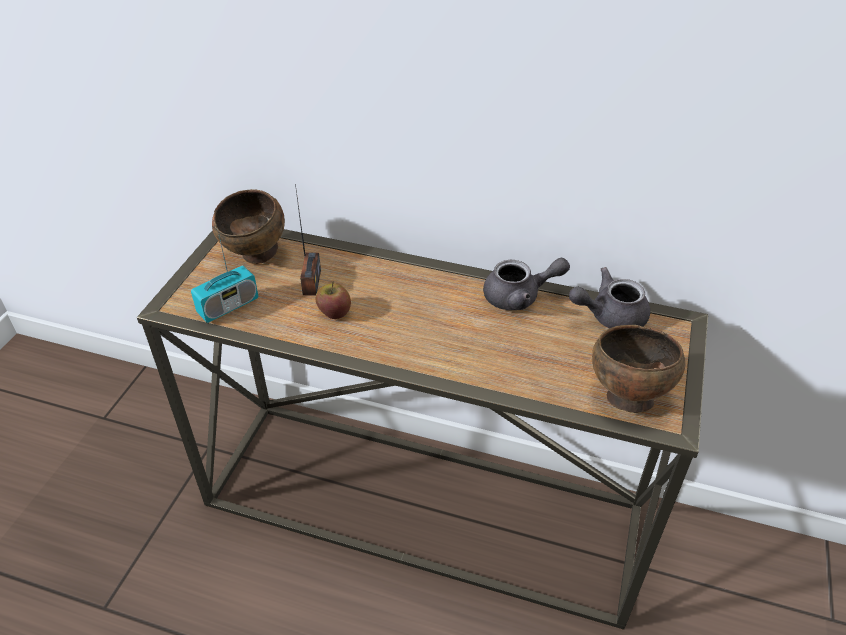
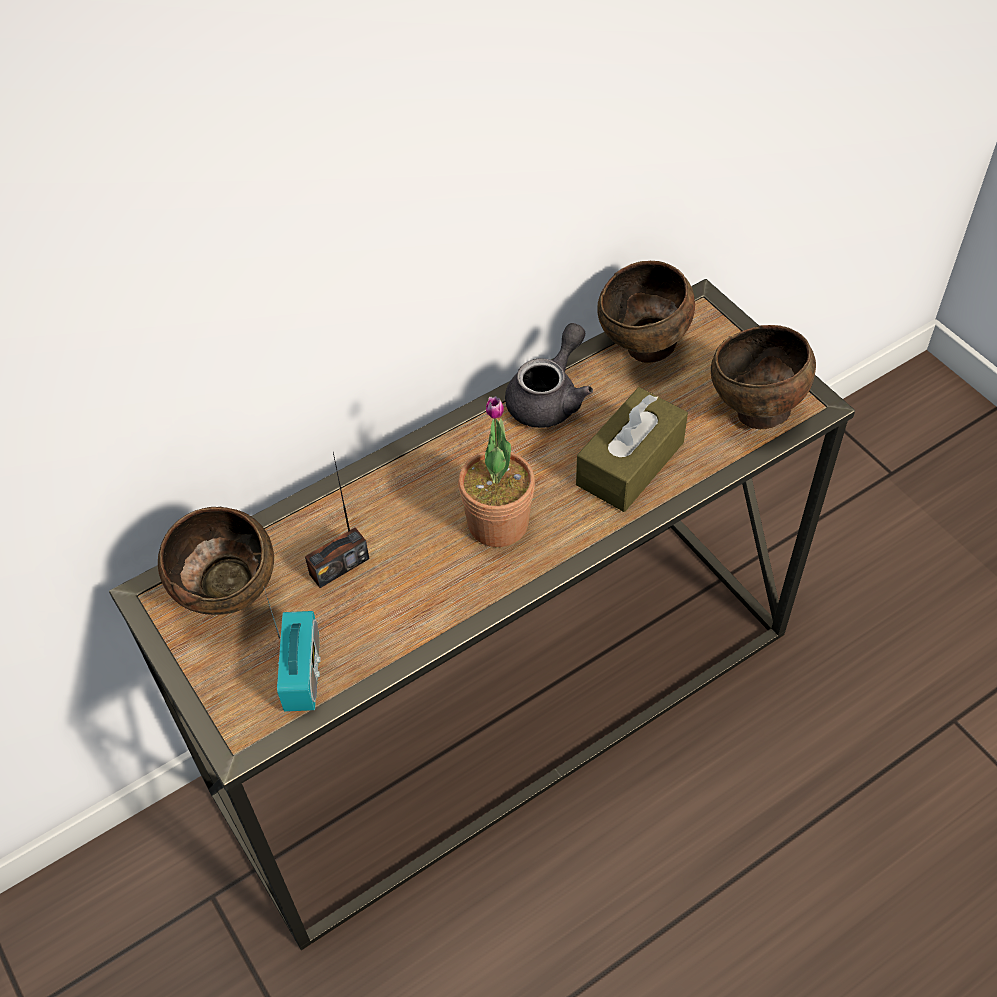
camera: 50 degrees left, 10 degrees up
(311, 282) = (339, 566): radio -> radio turned 105 degrees clockwise
(334, 312) = (414, 573): apple -> none
(403, 326) = (498, 523): none -> potted plant
(510, 358) = (630, 463): none -> brown tissue box
(609, 316) = (643, 349): grey teapot -> brown bowl

